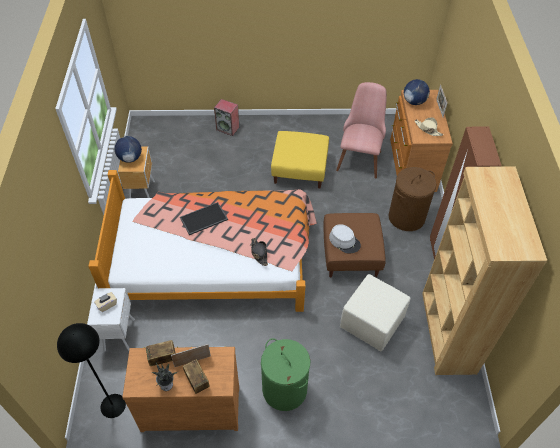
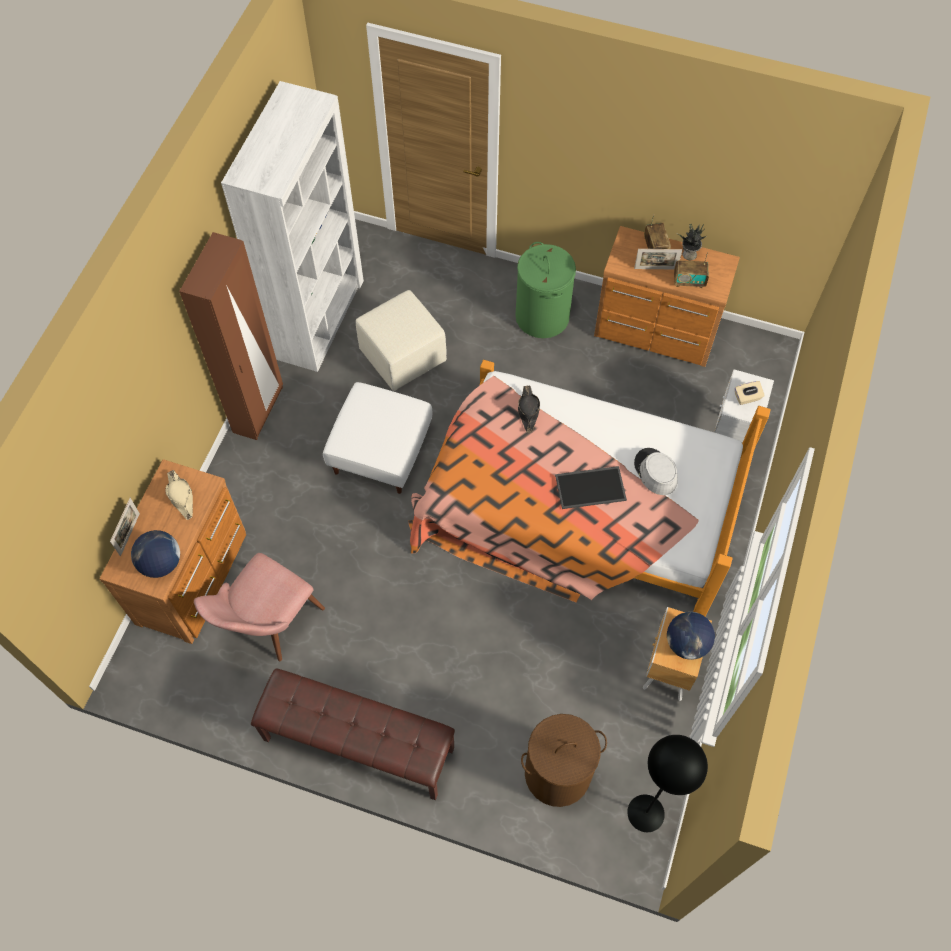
camera: 160 degrees left, 10 degrees up
(112, 406) = (747, 358): black floor lamp -> black floor lamp (646, 813)
(228, 128) = (476, 778): speaker -> none
(289, 125) = (358, 745): none -> brown bench
(300, 170) = (384, 630): yellow ottoman -> none
(344, 241) = (396, 419): grey hat -> grey hat (655, 472)
(350, 255) = (381, 452): brown ottoman -> white ottoman
(406, 217) = (265, 485): brown laundry basket -> brown laundry basket (557, 773)
(447, 332) = (318, 318): brown bookcase -> white bookcase

